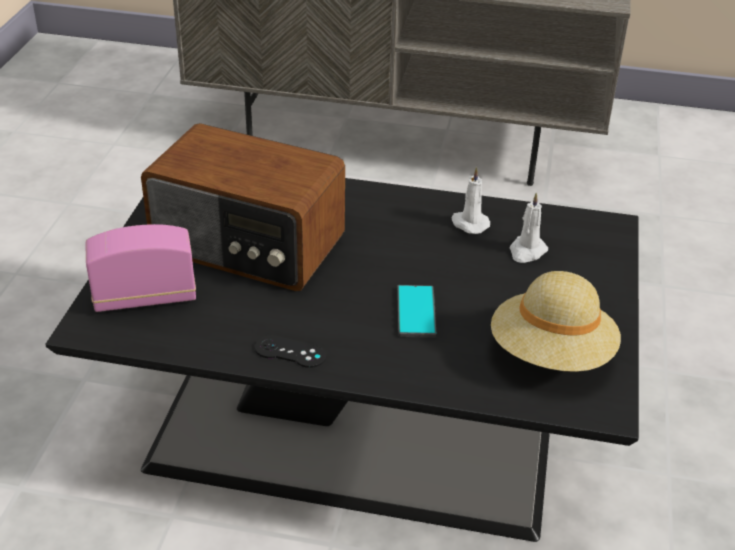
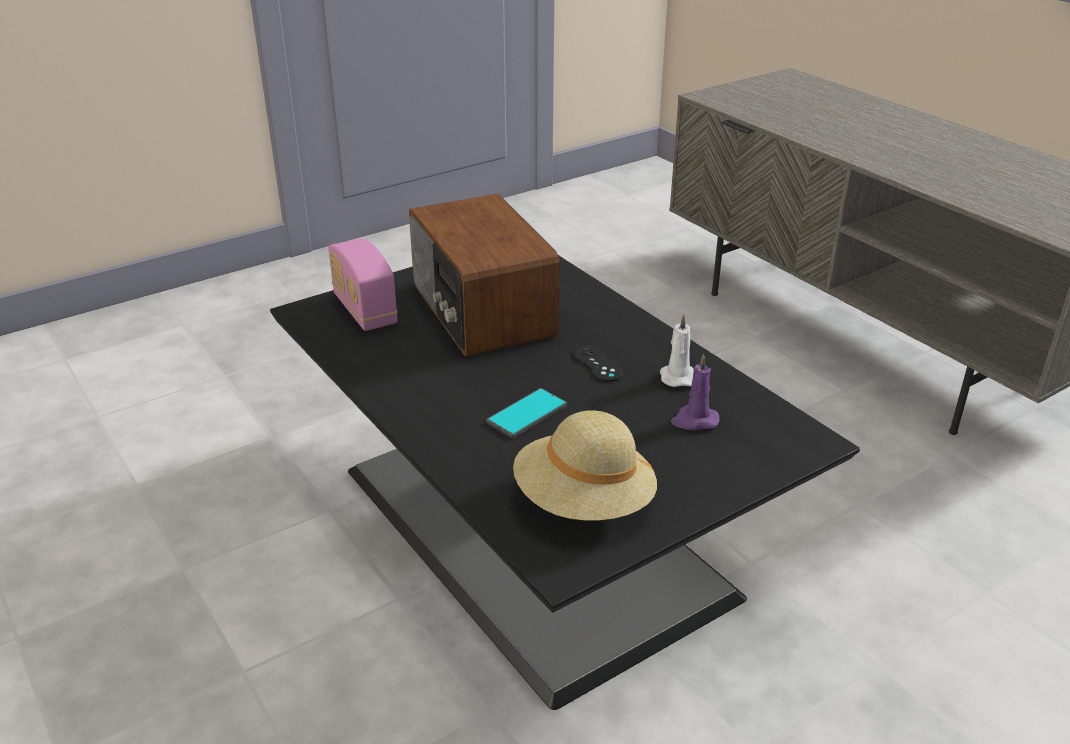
camera: 45 degrees right, 5 degrees down
(145, 297) = (365, 311): radio -> radio turned 150 degrees counterclockwise
(290, 352) = (396, 390): black game controller -> black game controller (597, 364)
(527, 251) = (694, 420): white candle -> purple candle

